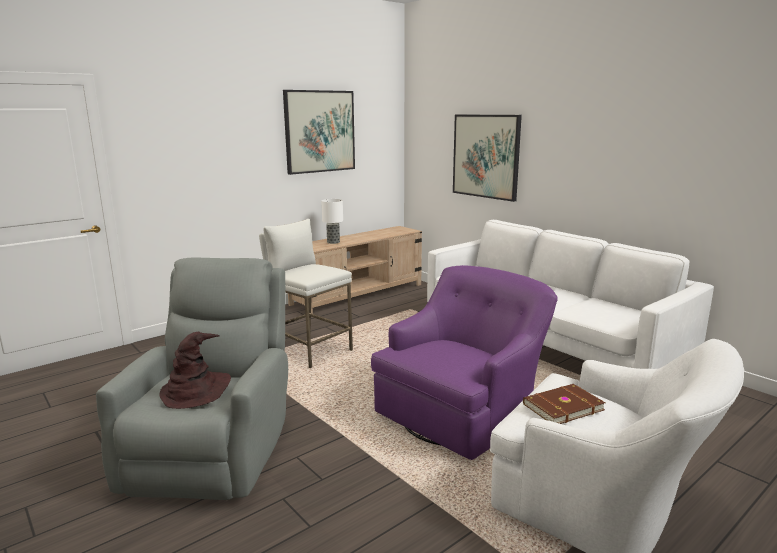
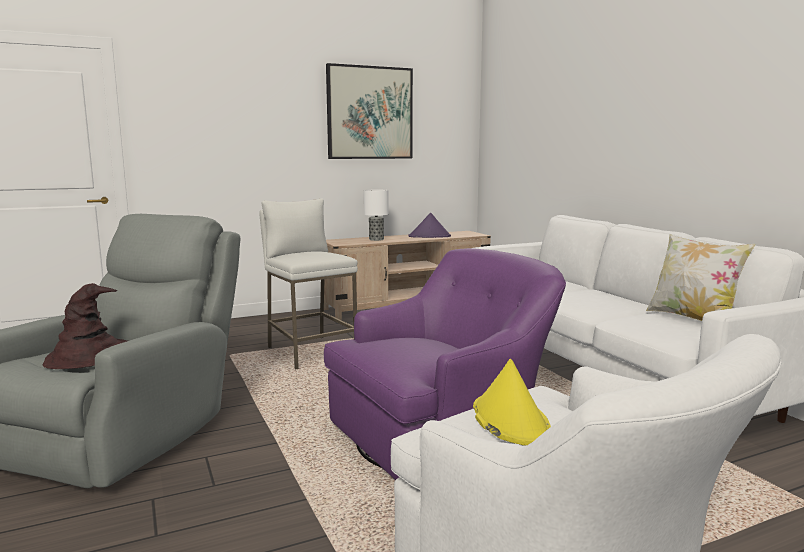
camera: 15 degrees right, 5 degrees down
(374, 236) = (429, 236): none -> purple hat
(486, 156) = (560, 139): picture -> none
(561, 406) = (509, 420): brown book -> yellow hat
(614, 304) = (693, 319): none -> pillow

